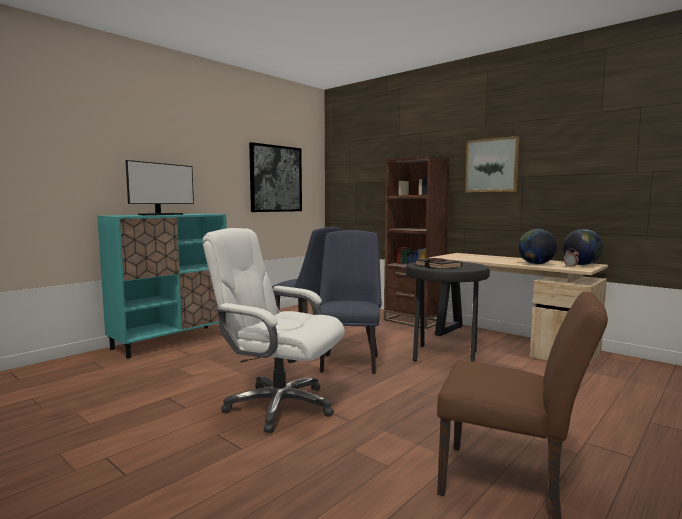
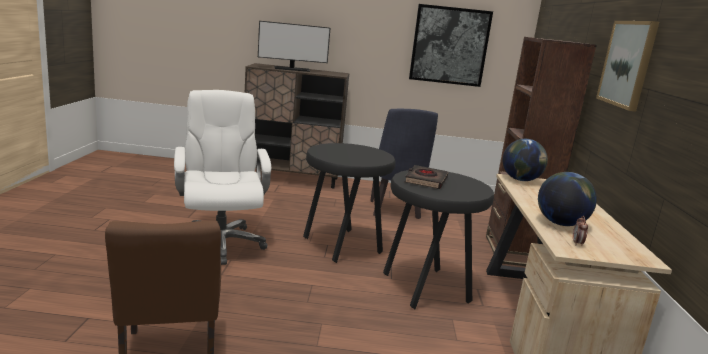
camera: 50 degrees right, 10 degrees up
(172, 341) = (292, 178): turquoise cabinet -> brown cabinet
(349, 361) = (342, 246): blue chair -> black stool
(581, 264) = (620, 250): globe -> globe (521, 180)

